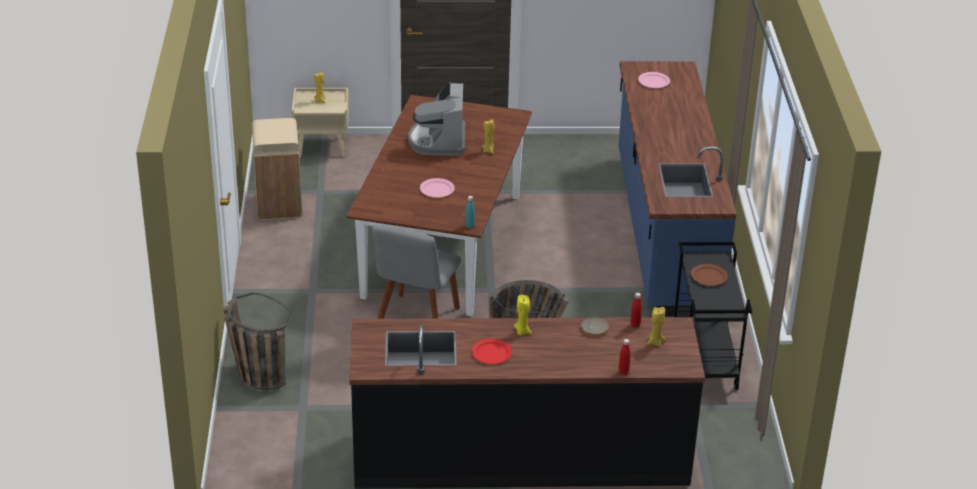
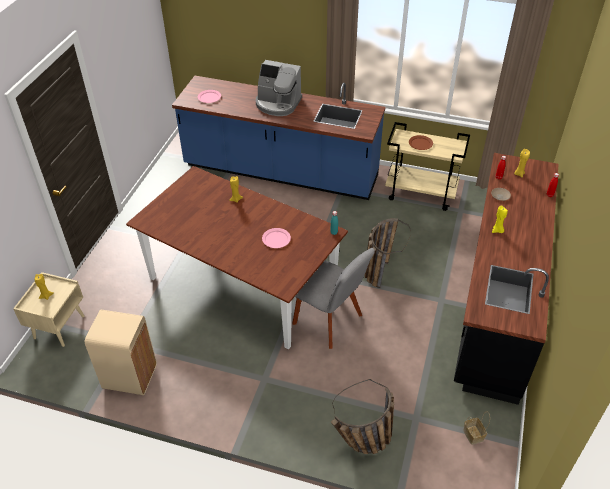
camera: 70 degrees left, 10 degrees up
(295, 455) = (474, 435): none -> basket
(438, 141) = (207, 223): coffee machine -> coffee machine (278, 104)
(491, 353) = (521, 252): red plate -> none
(704, 362) = (421, 193): black cart -> beige cart

